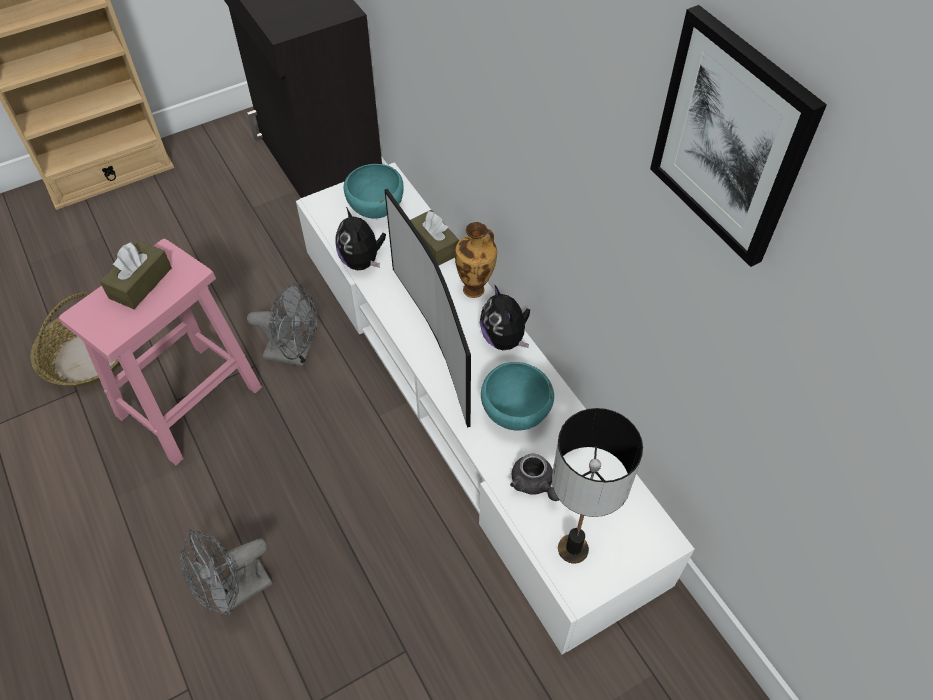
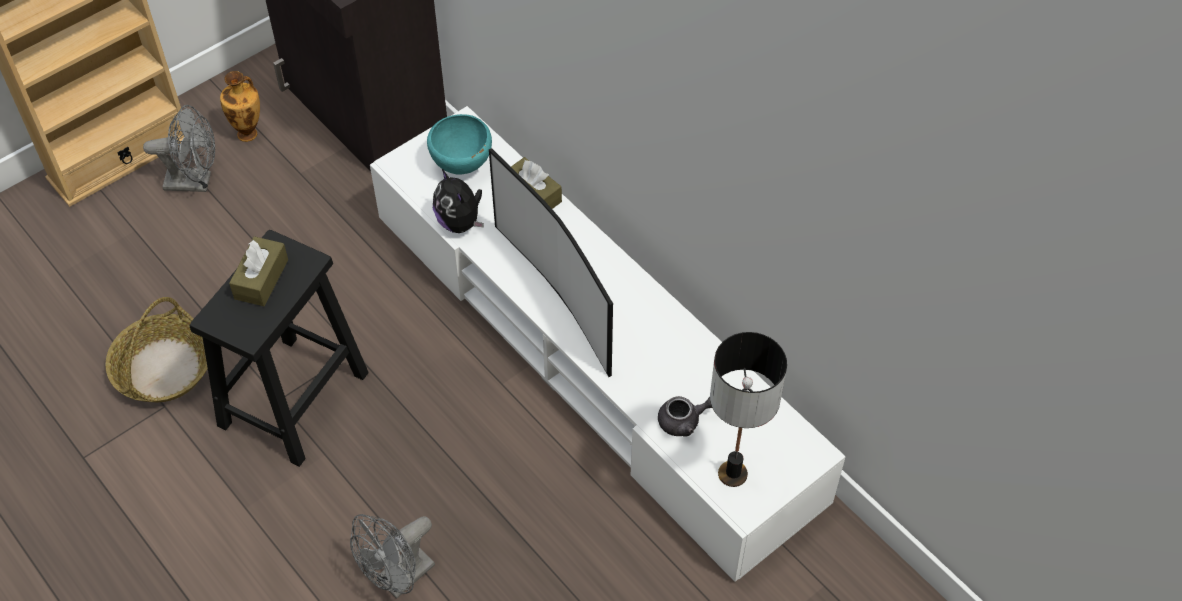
camera: 10 degrees left, 0 degrees up
(191, 400) = (295, 397): pink stool -> black stool
(295, 354) = (395, 332): grey fan -> grey fan (195, 182)
(475, 289) = (587, 236): vase -> vase (249, 134)
(504, 339) = (627, 284): plush toy -> none
(516, 416) = (654, 358): turquoise bowl -> none
(534, 484) = (685, 421): grey teapot -> grey teapot turned 60 degrees counterclockwise
(731, 138) = (822, 104): picture -> none

